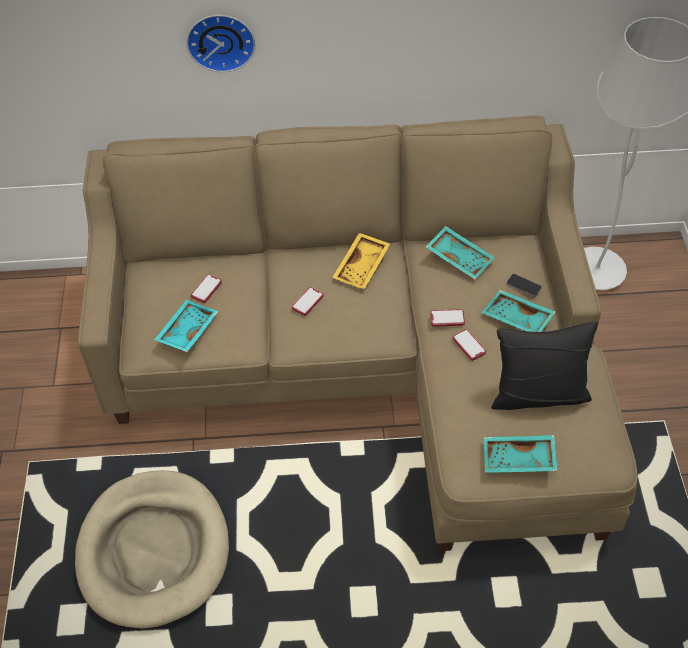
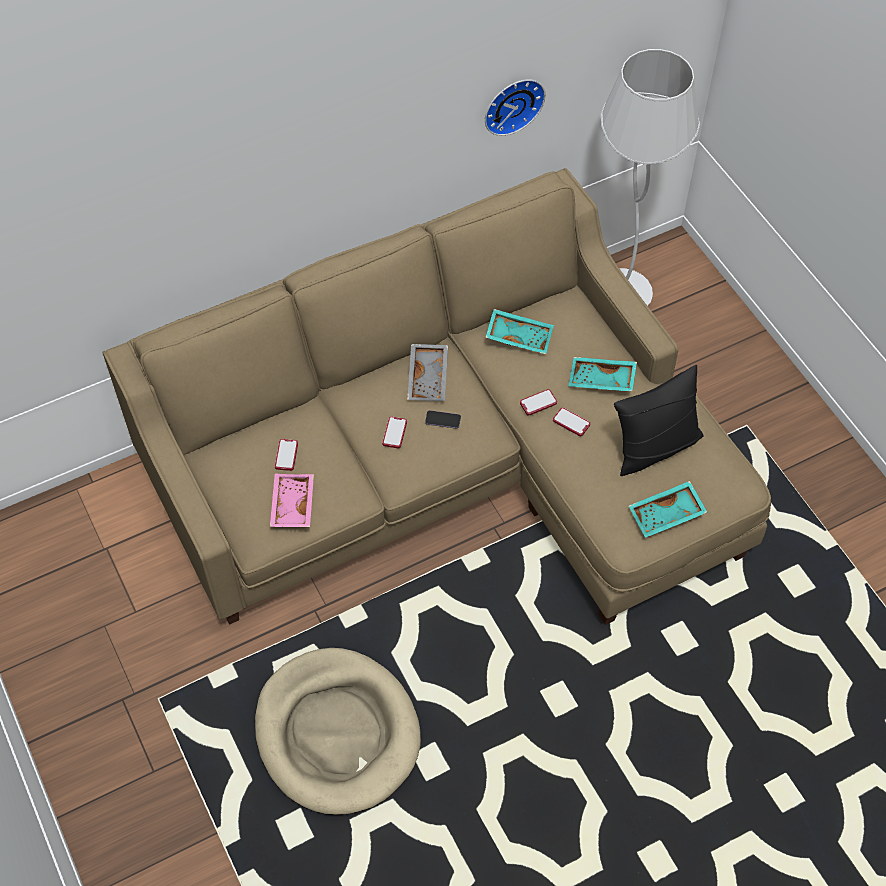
camera: 25 degrees left, 5 degrees up
(186, 330) = (291, 505): turquoise tray -> pink tray
(221, 40) = (232, 199): wall clock -> wall clock (512, 104)
(362, 267) = (429, 378): yellow tray -> grey tray
(523, 286) = (592, 345): phone -> phone (443, 420)

